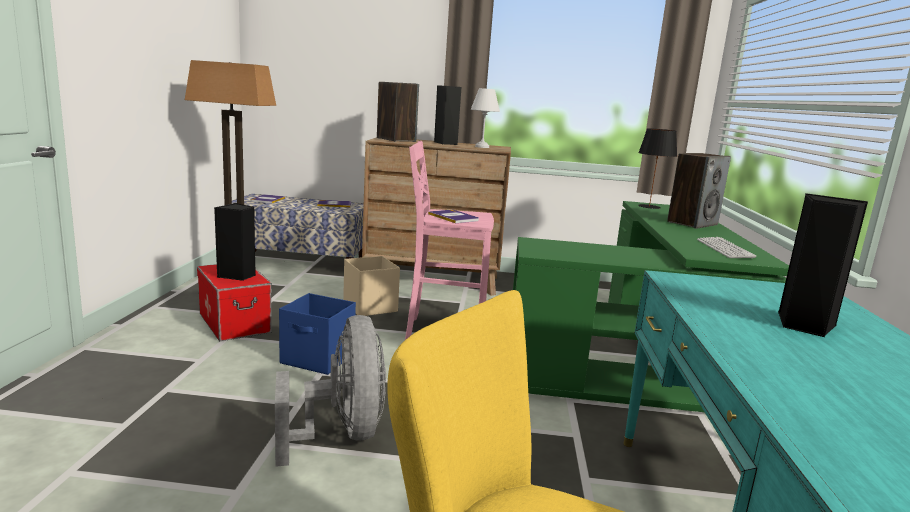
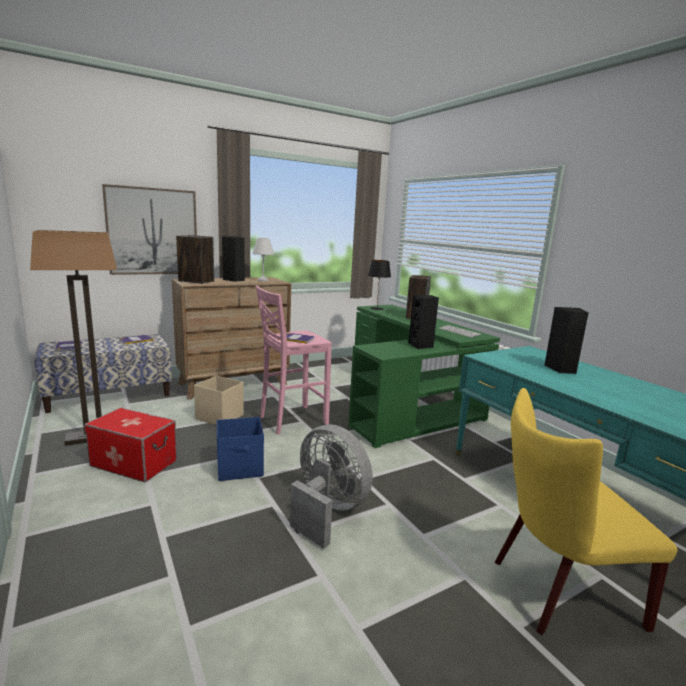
camera: 35 degrees left, 0 degrees up
(237, 276) = (137, 422): black speaker -> black speaker (421, 346)
(371, 80) = (153, 231): none -> picture

